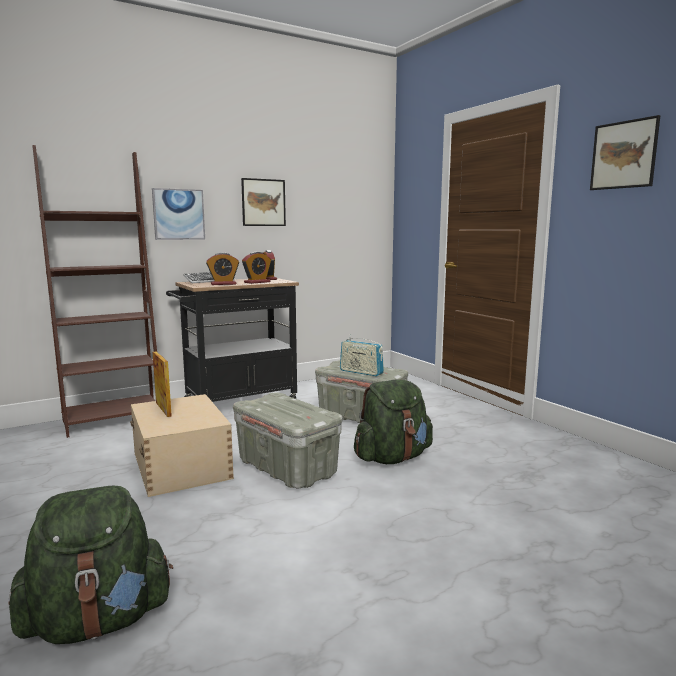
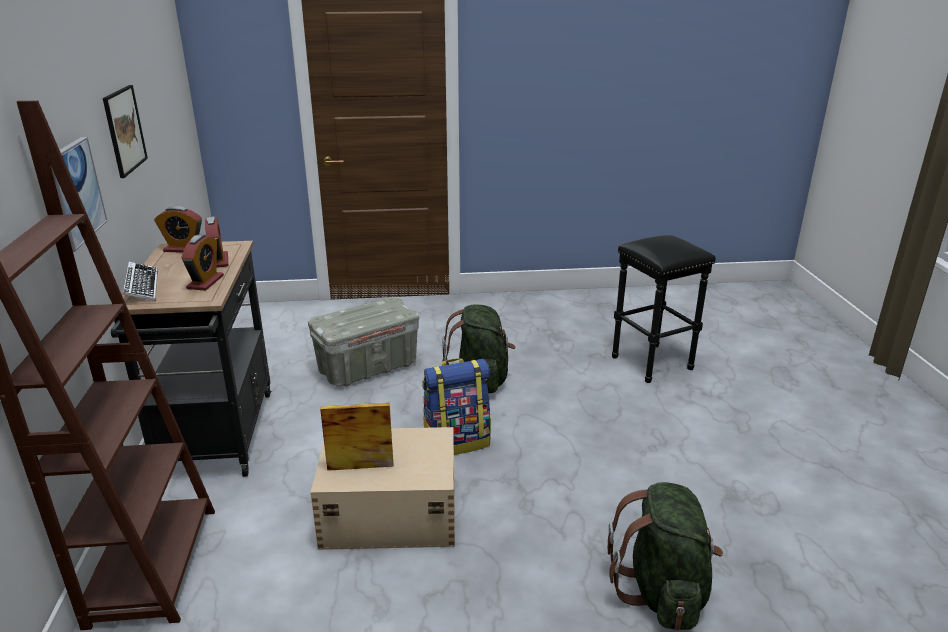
camera: 65 degrees left, 15 degrees up
(288, 468) = (457, 441): grey storage box -> backpack
(361, 372) = (378, 318): radio -> none
(561, 546) = (651, 363): none -> black stool
(623, 155) = (531, 48): picture -> none

